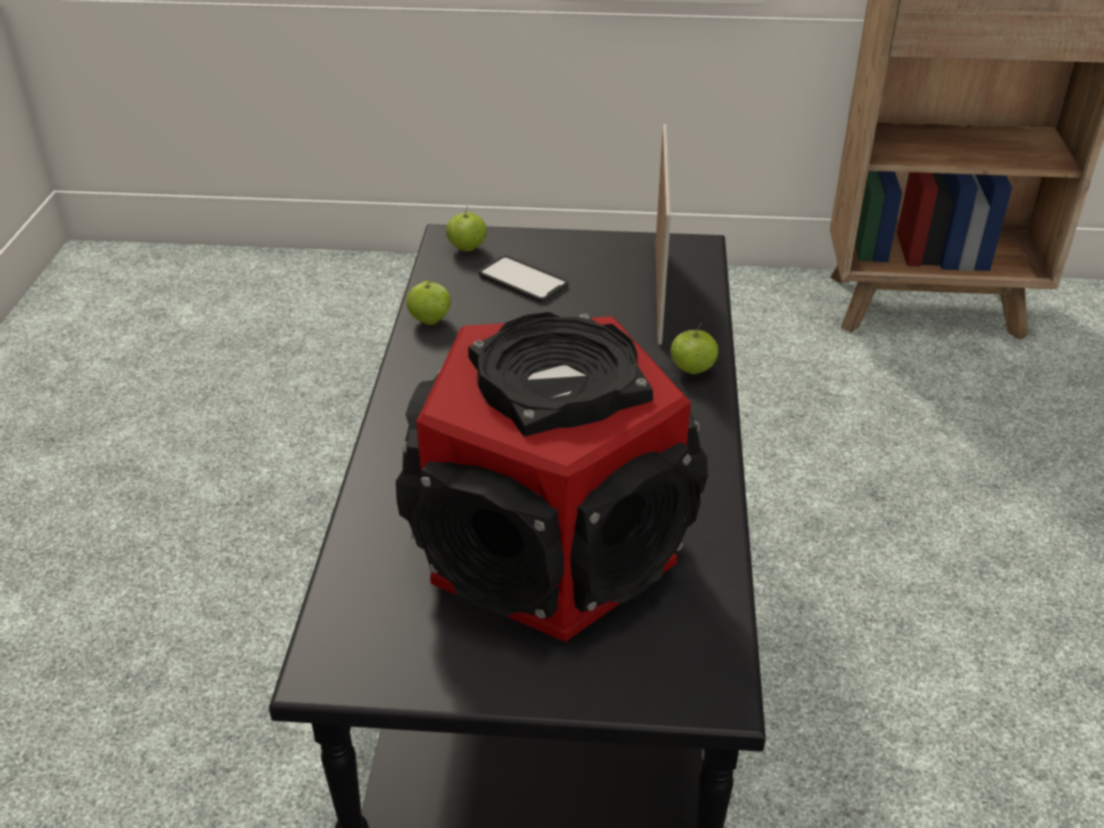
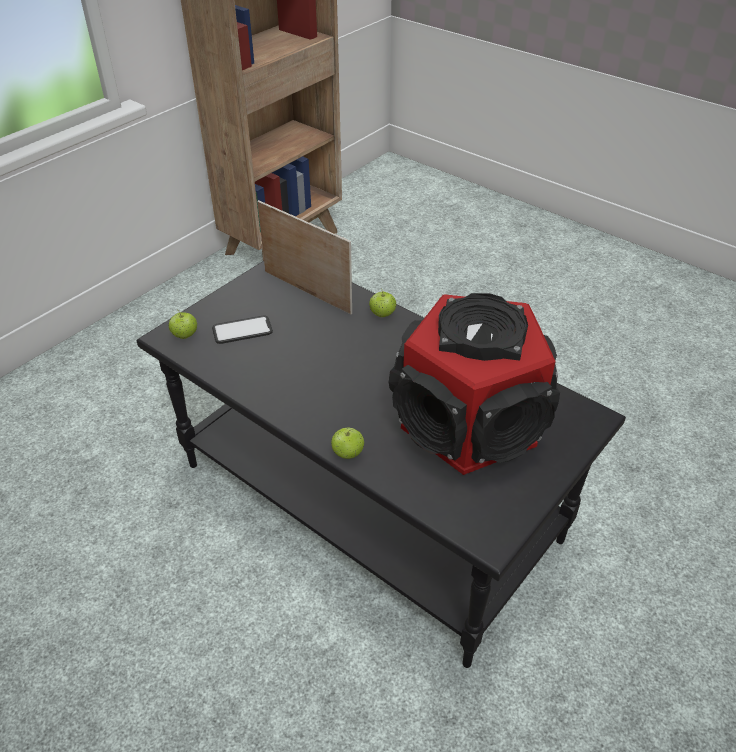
camera: 55 degrees left, 5 degrees up
(430, 320) = (239, 381): apple -> apple (347, 454)

